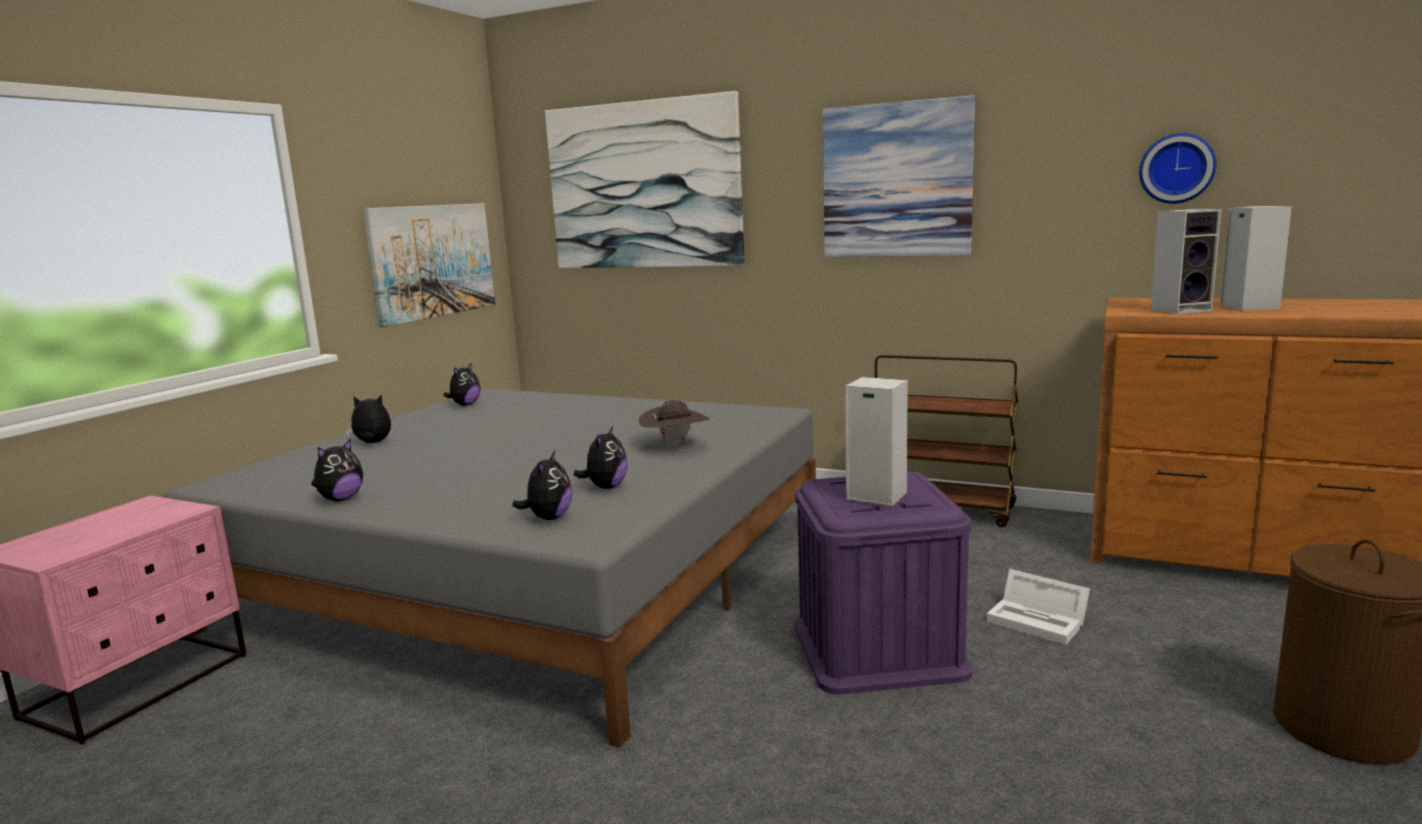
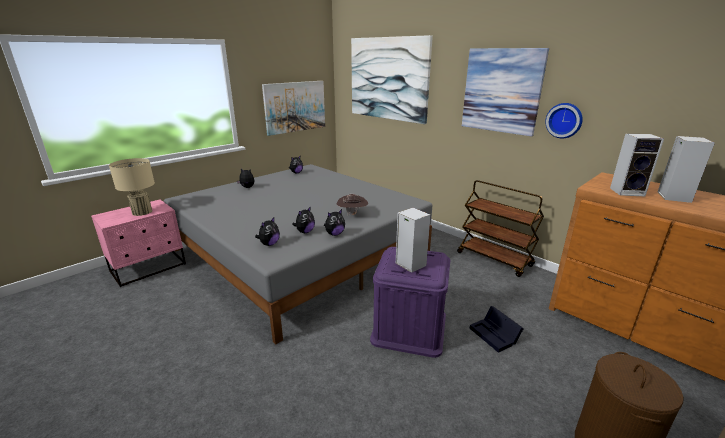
camera: 20 degrees right, 10 degrees up
(128, 524) = (142, 212): none -> beige table lamp
(340, 499) = (211, 216): plush toy -> plush toy (334, 234)
(1040, 621) = (495, 335): white storage box -> black storage box
(1176, 168) = (660, 103): wall clock -> wall clock (564, 120)

